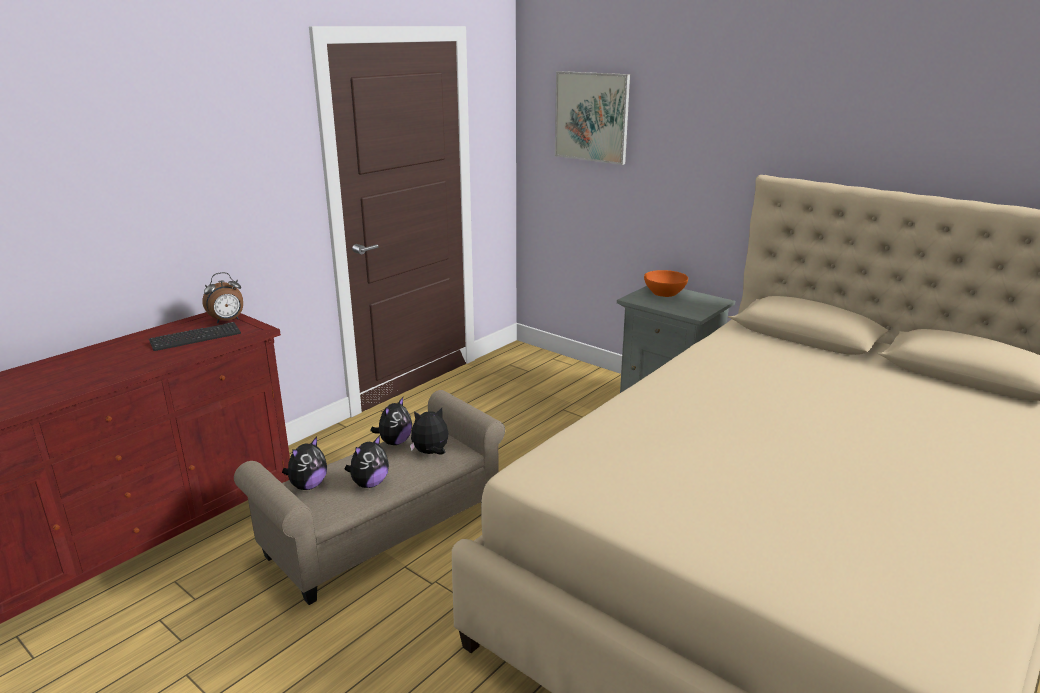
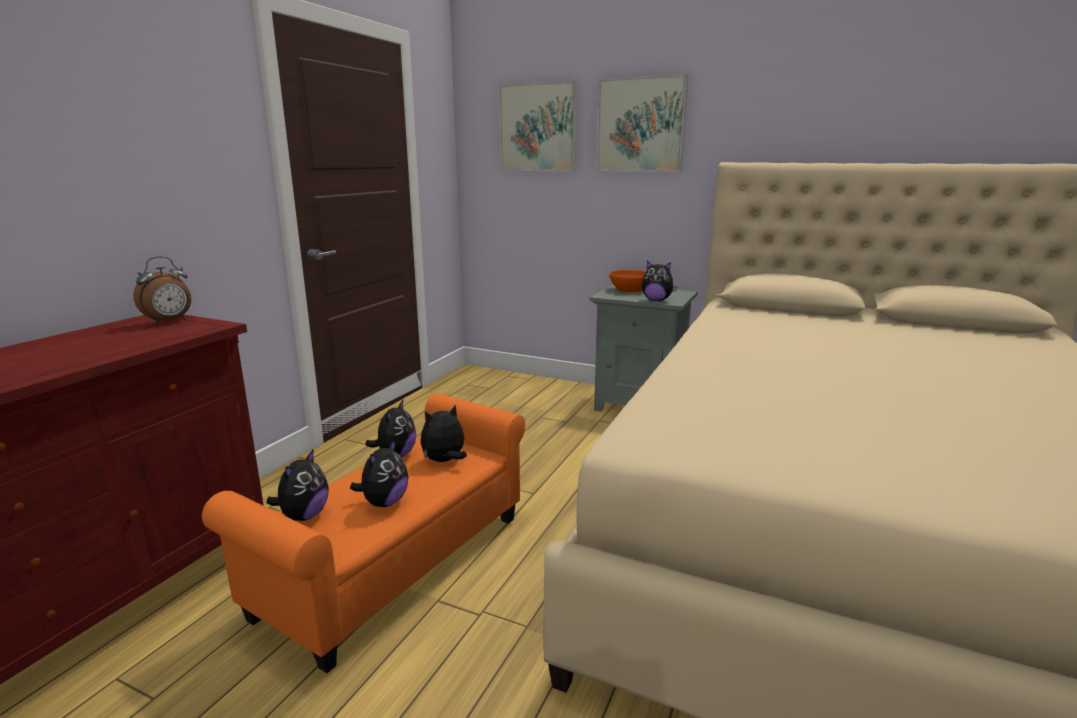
camera: 15 degrees left, 5 degrees down
(196, 338) = (130, 338): keyboard -> none
(384, 531) = (396, 563): beige ottoman -> orange ottoman
(681, 310) = (657, 300): none -> plush toy
(688, 125) = (640, 125): none -> picture

